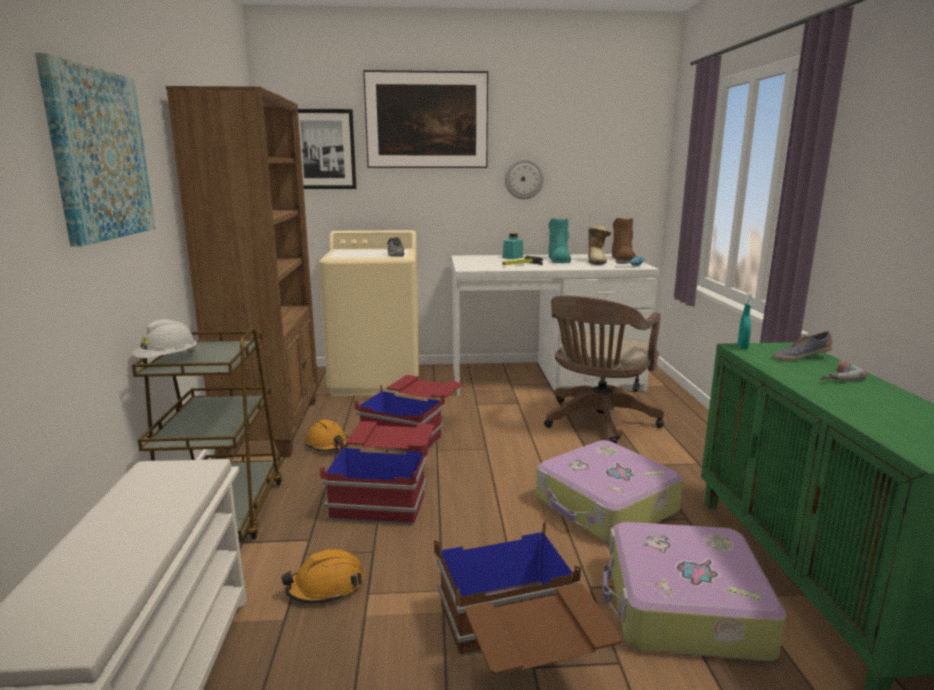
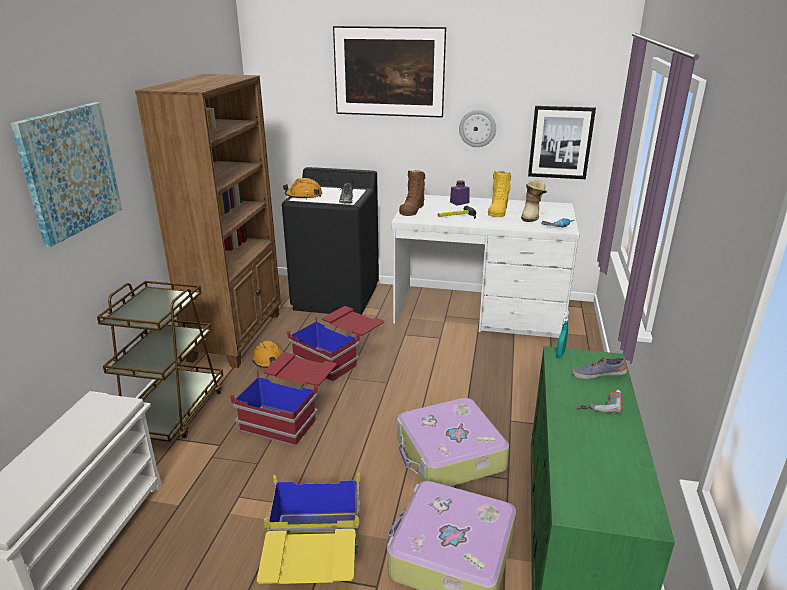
camera: 15 degrees right, 10 degrees up
(167, 360) = (126, 309): white hard hat -> none
(323, 149) = (299, 96): picture -> picture (560, 142)
(325, 587) = (214, 486): orange hard hat -> orange hard hat (304, 196)
(377, 380) = (336, 297): beige washing machine -> black washing machine
(512, 257) = (459, 202): turquoise jar -> purple jar
(518, 650) = (314, 562): brown storage box -> yellow storage box
(558, 260) = (498, 210): turquoise boot -> yellow boot
(597, 422) = (496, 369): brown office chair -> none
(622, 259) = (560, 214): brown boot -> brown boot (412, 209)

